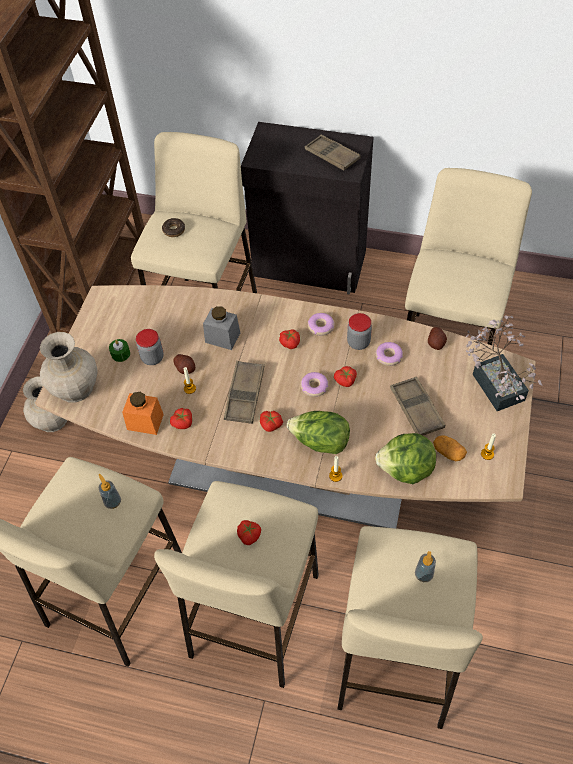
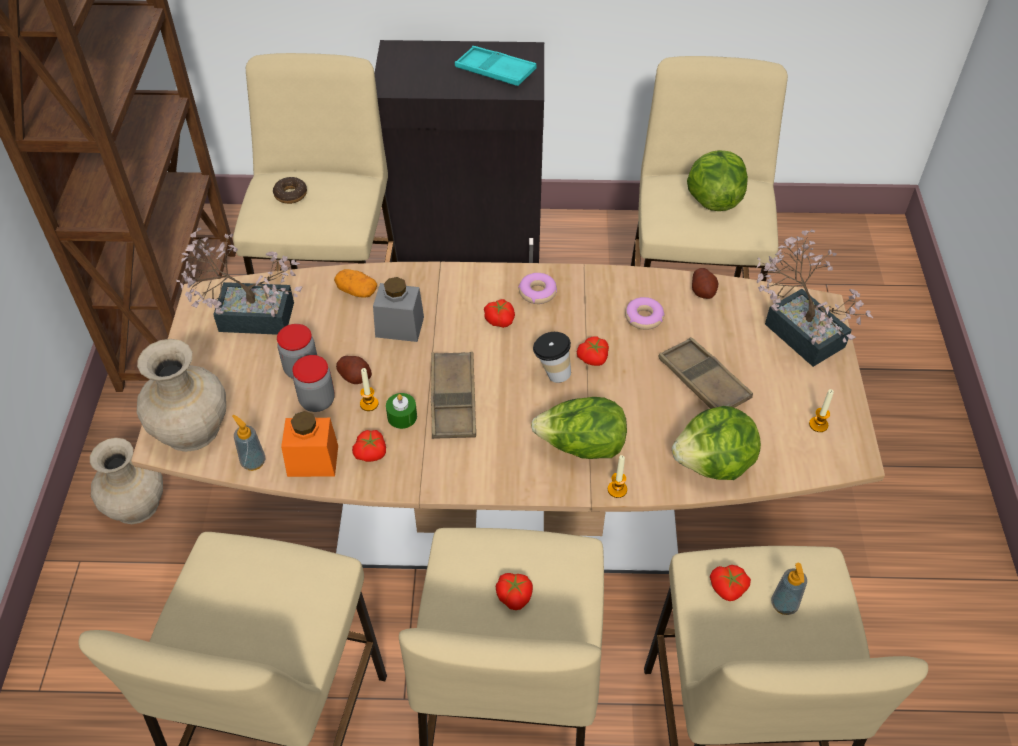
camera: 15 degrees left, 5 degrees down
(113, 502) = (290, 585): soap dispenser -> soap dispenser (253, 462)
(120, 354) = (251, 371): green candle -> green candle (402, 416)
(126, 314) = (247, 315): none -> potted plant
(271, 425) = (503, 435): tomato -> tomato (728, 589)
(314, 387) = (551, 373): donut -> cup
(332, 156) = (495, 71): brown tray -> turquoise tray
(358, 342) = (596, 305): jar -> jar (317, 401)
(448, 452) = (765, 431): potato -> potato (356, 291)
(464, 274) = (713, 200): none -> lettuce

